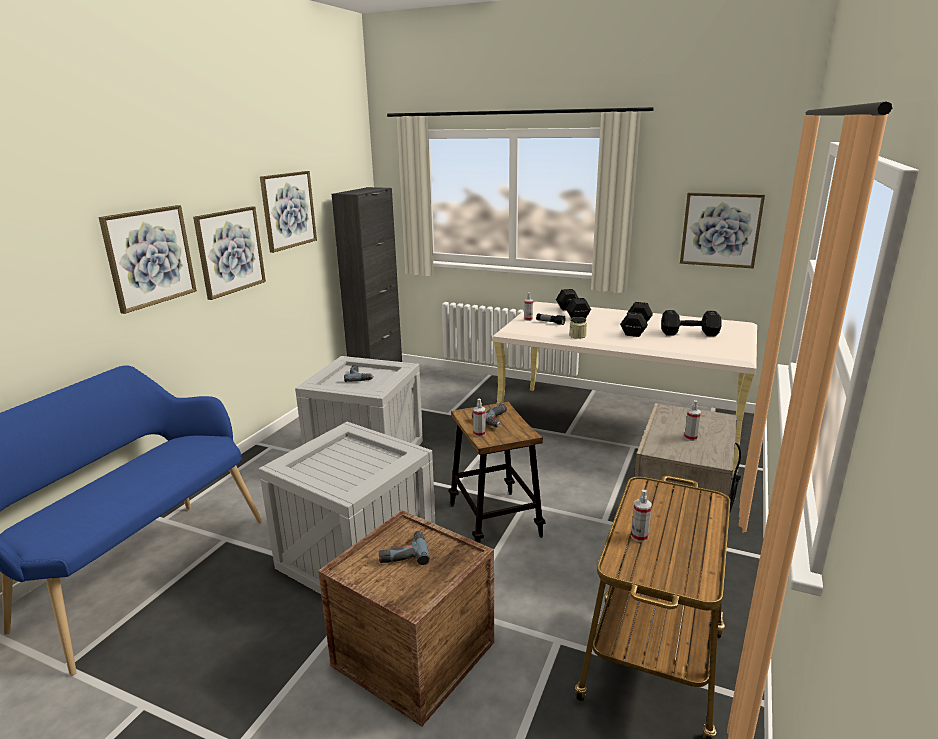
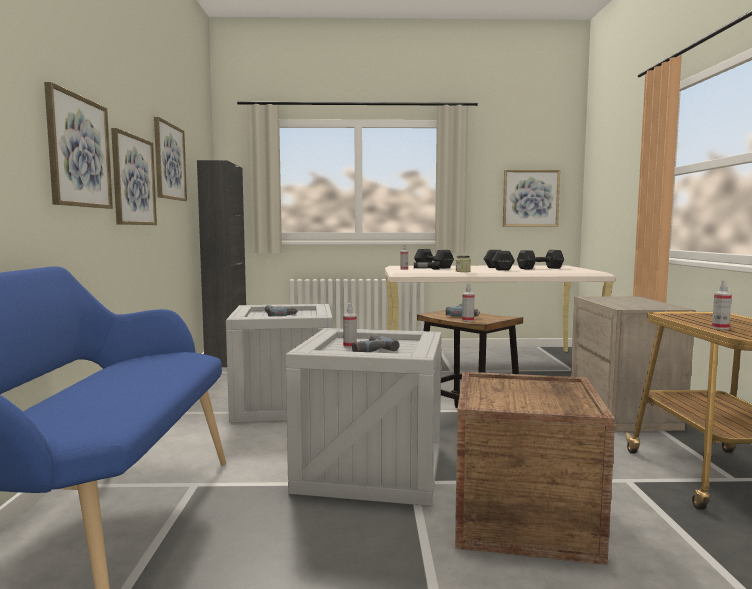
camera: 25 degrees left, 15 degrees down
(403, 553) = (513, 391): power drill -> power drill (369, 350)
(690, 438) = (635, 303): spray bottle -> spray bottle (350, 346)

